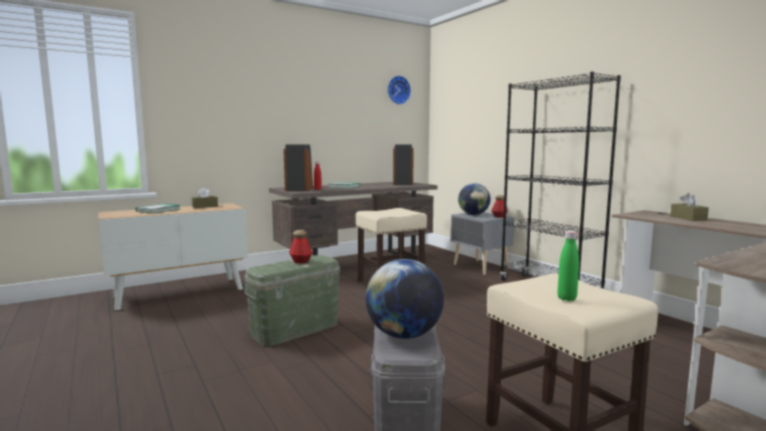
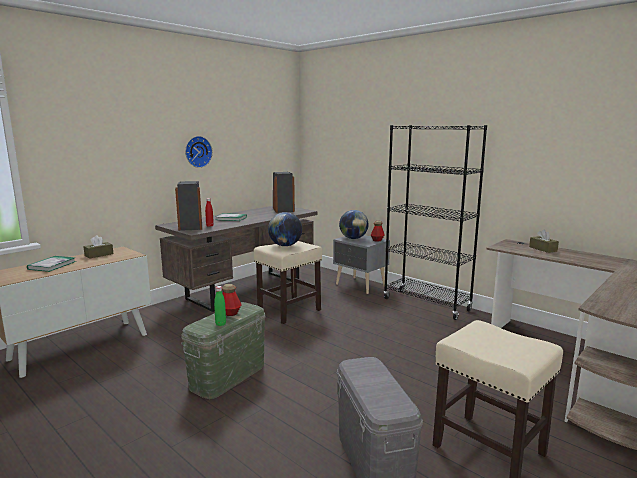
camera: 15 degrees left, 5 degrees up
(398, 90) = (271, 116): wall clock -> wall clock (197, 151)
(404, 335) = (379, 392): globe -> globe (285, 245)
(566, 298) = (502, 350): green bottle -> green bottle (220, 324)

